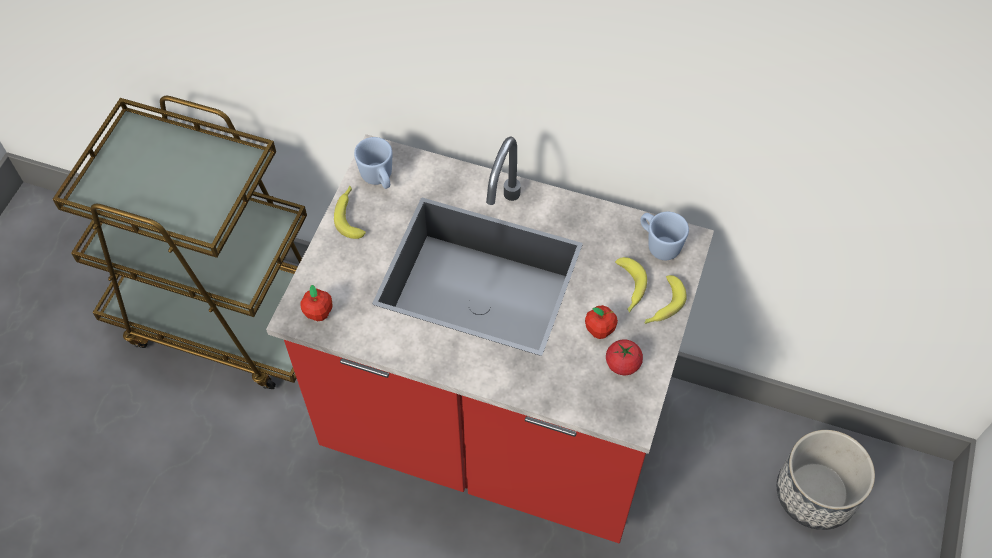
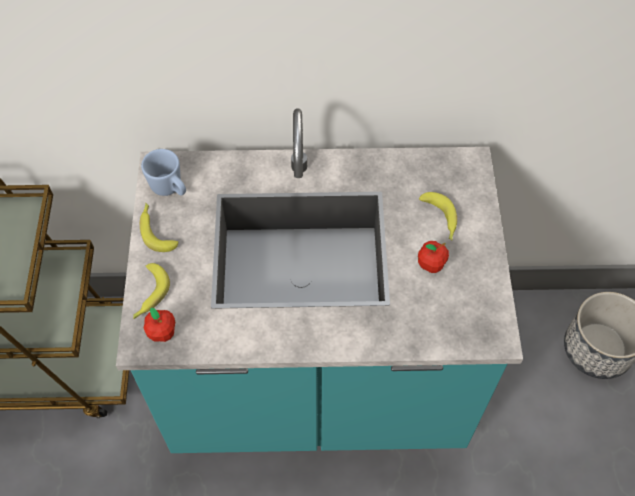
camera: 20 degrees left, 0 degrees up
(496, 426) = (317, 382): red counter -> turquoise counter
(622, 364) = (465, 289): tomato -> none
(658, 244) = (448, 173): blue mug -> none
(662, 306) = (475, 226): banana -> banana (149, 295)

